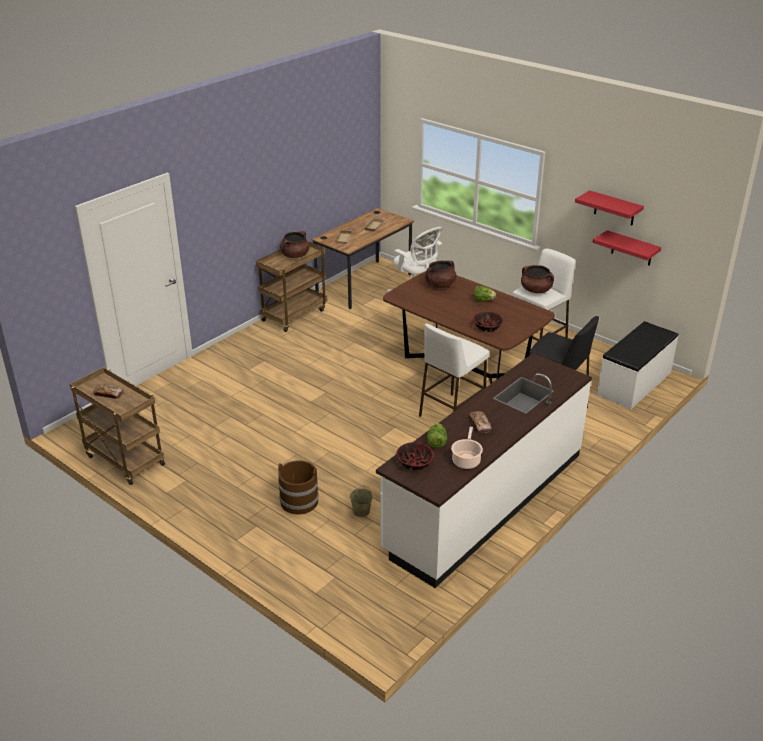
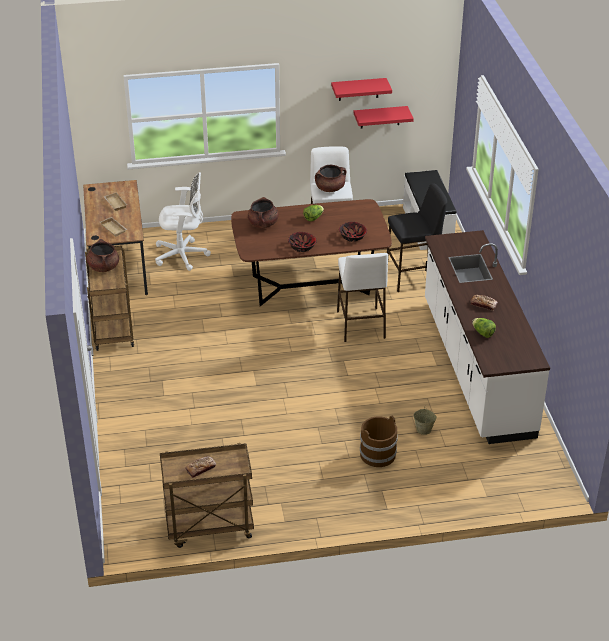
camera: 50 degrees left, 5 degrees up
(415, 463) = (496, 354): bowl -> bowl (302, 247)
(466, 460) = (516, 331): cooking pot -> none

